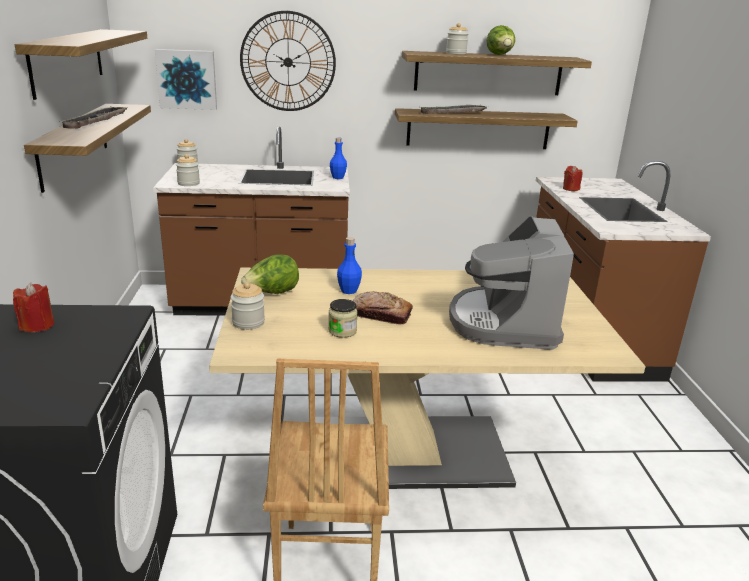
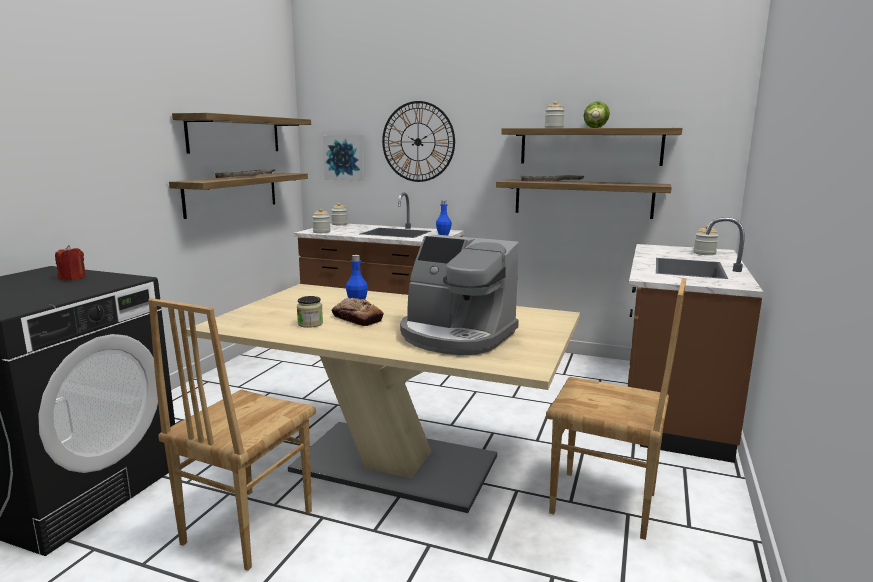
camera: 25 degrees right, 10 degrees down
(248, 322) = (251, 311): jar -> jar (704, 253)
(272, 293) = (296, 298): lettuce -> none
(504, 323) = (456, 336): coffee machine -> coffee machine turned 90 degrees counterclockwise
(570, 189) = (658, 252): red candle -> none
(610, 447) = (603, 505): none -> brown chair

